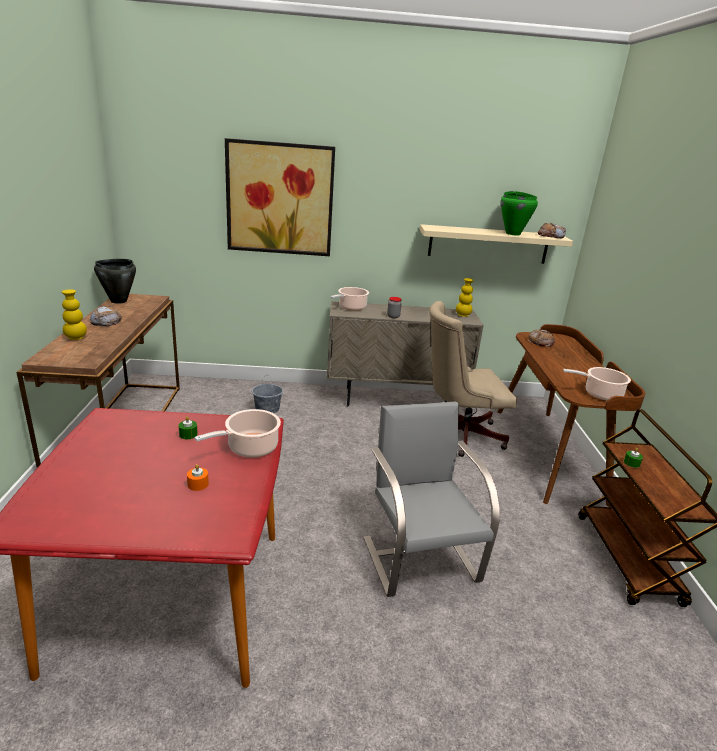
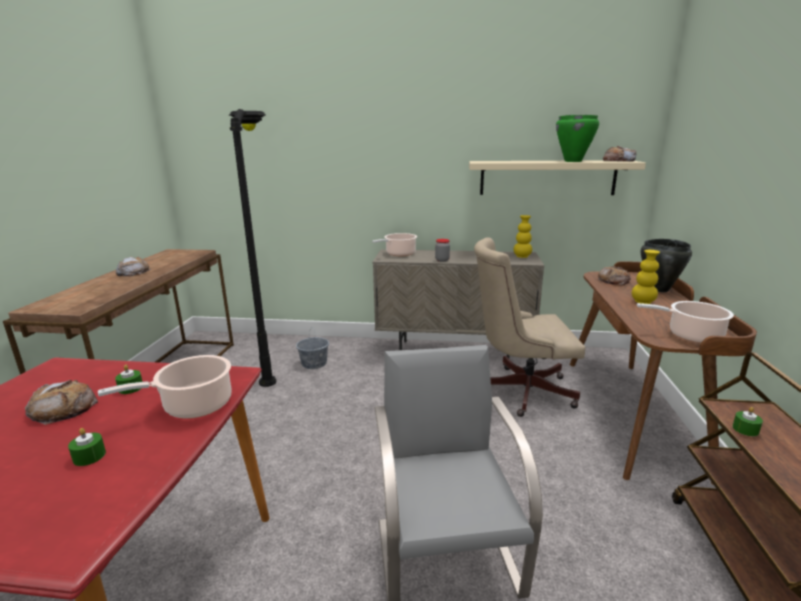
camera: 10 degrees right, 5 degrees down
(76, 338) = (88, 287): yellow vase -> yellow vase (642, 302)
(118, 301) = (162, 255): black cooking pot -> black cooking pot (658, 289)
(146, 450) = (63, 408): none -> bread
(198, 484) = (89, 456): orange candle -> green candle
(225, 403) = (273, 358): none -> black floor lamp
(280, 199) = (321, 146): picture -> none

